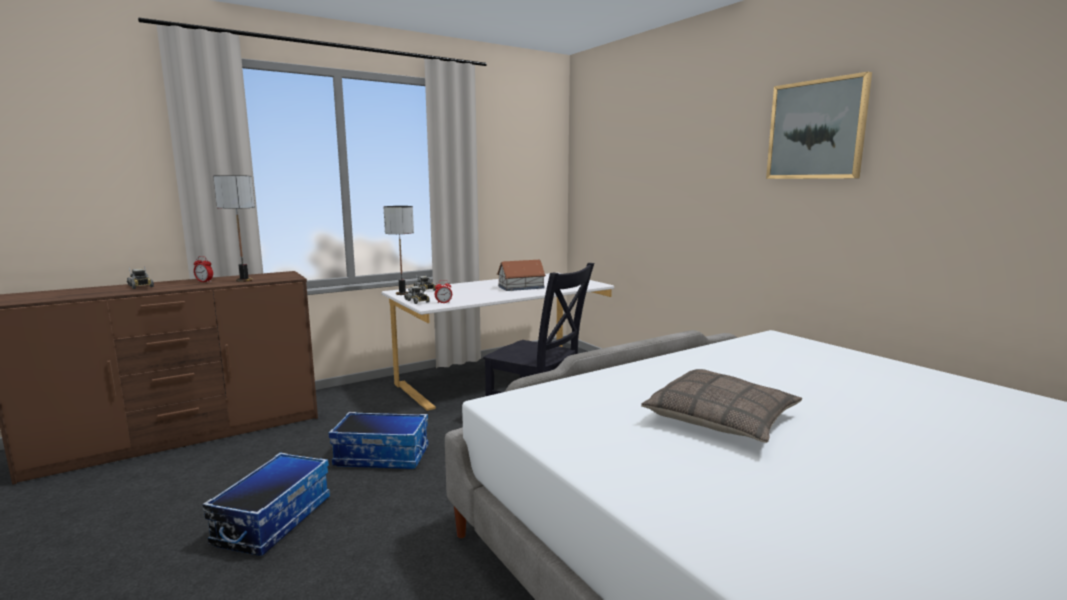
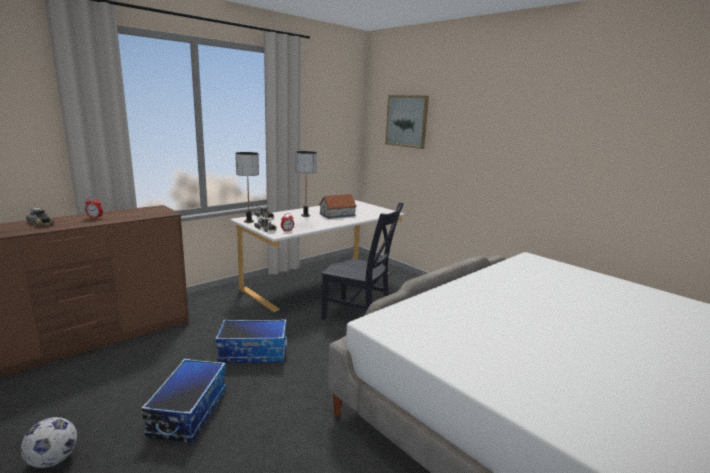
camera: 10 degrees left, 5 degrees up
(95, 562) = (53, 460): none -> football
(243, 280) = (128, 216): table lamp -> table lamp (305, 215)
(721, 419) = (530, 330): pillow -> none
(816, 130) = (566, 113): picture -> picture (407, 121)

